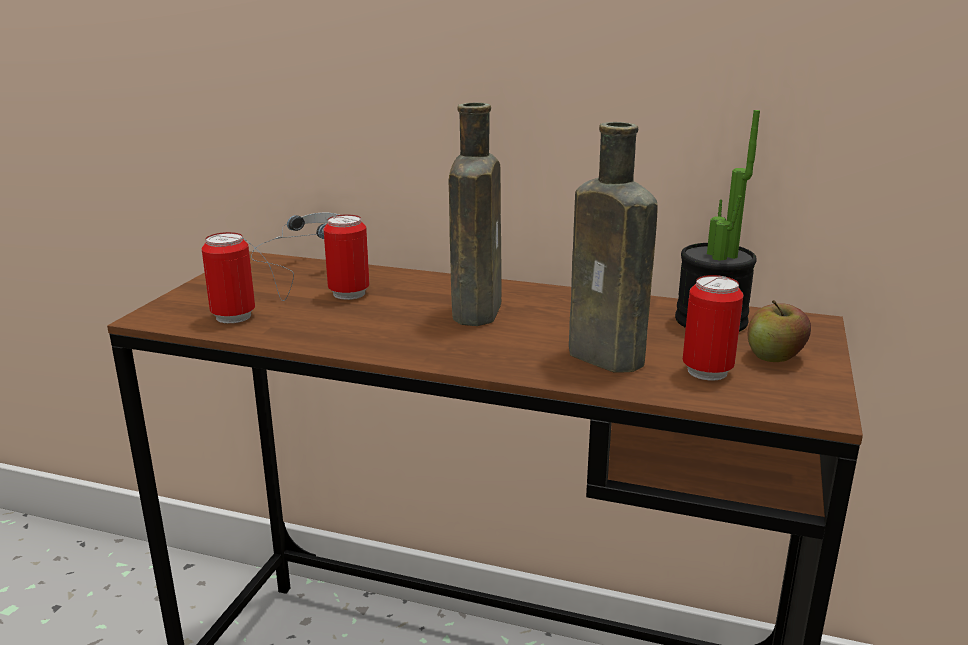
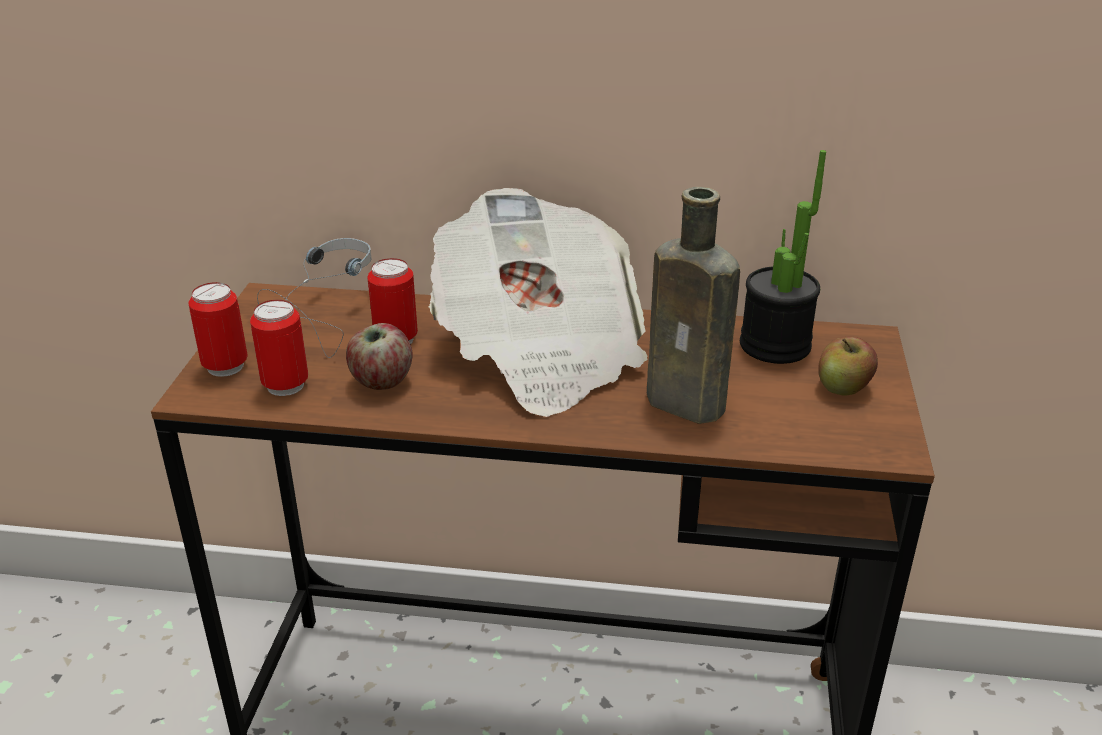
camera: 10 degrees left, 10 degrees up
(320, 320) = (381, 382): none -> apple
(477, 309) = (539, 351): brown bottle -> newspaper
(707, 371) = (785, 413): can -> can (225, 366)

